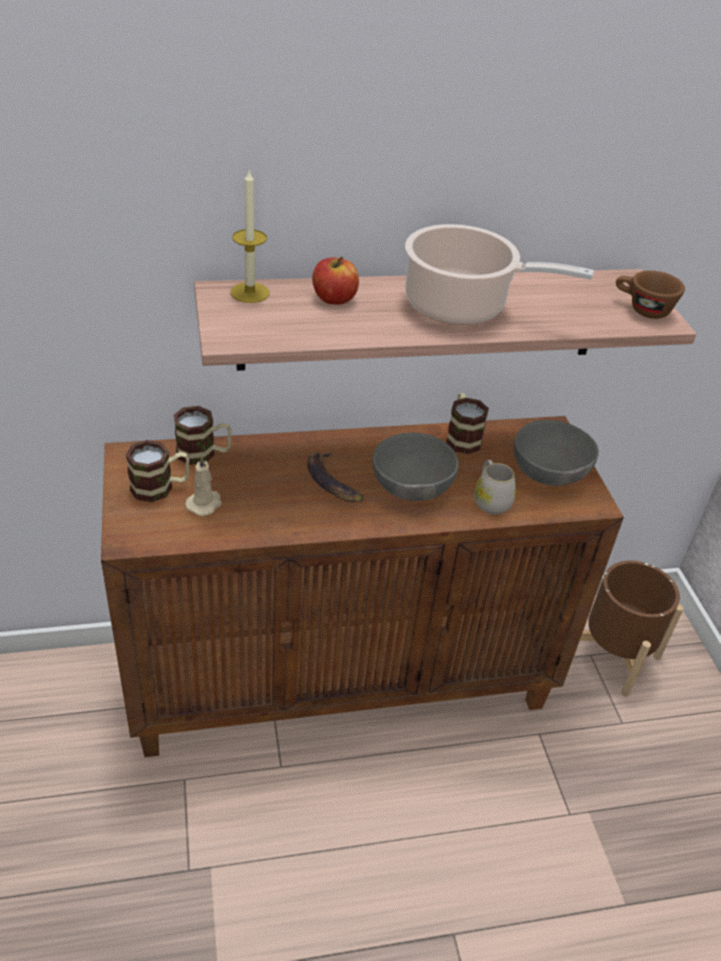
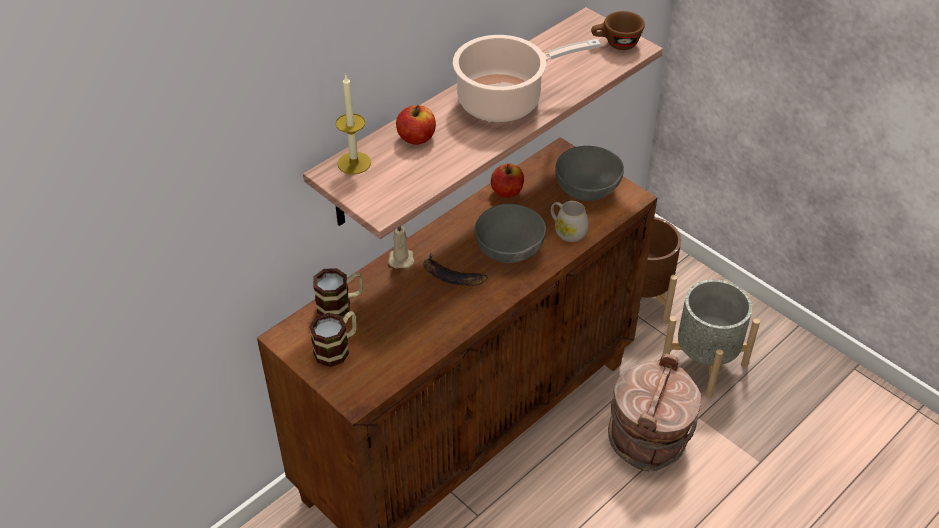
camera: 30 degrees left, 5 degrees up
(205, 503) = (382, 342): beige candle -> beige candle (401, 258)
(462, 437) = (507, 191): mug -> apple
(513, 801) = (648, 440): none -> brown bucket
(637, 760) = (704, 364): none -> grey planter

